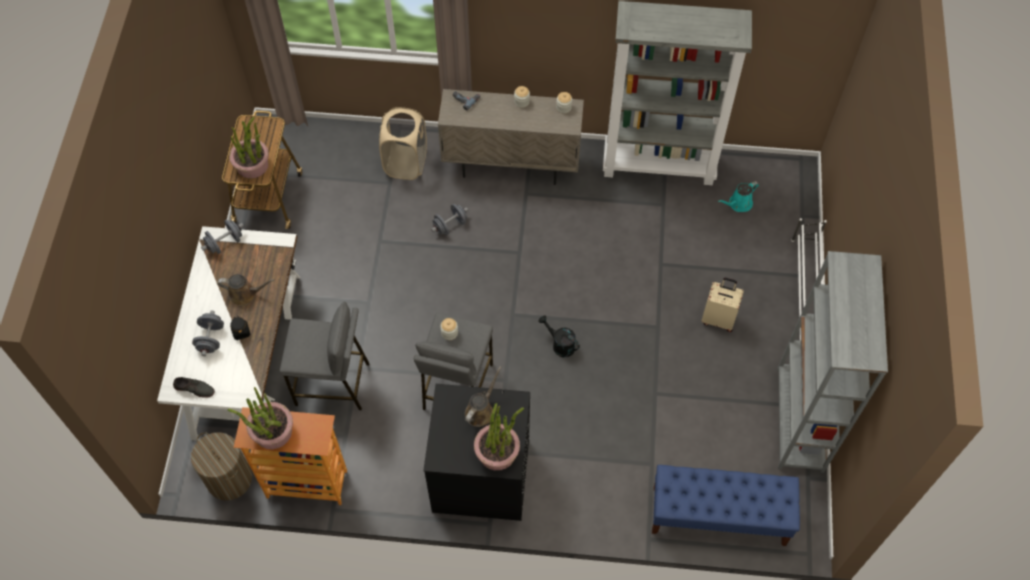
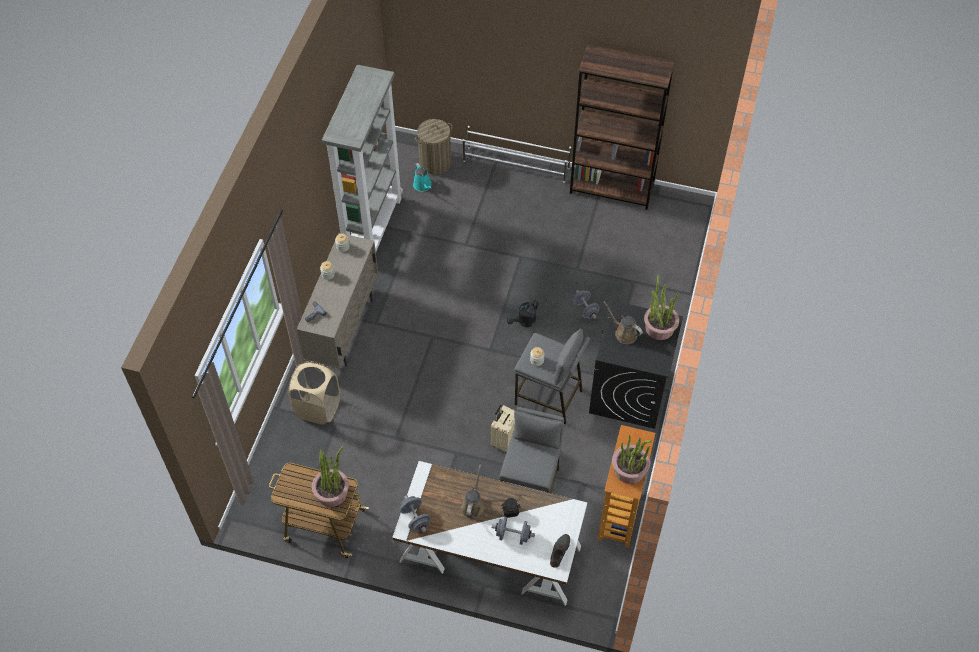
camera: 80 degrees left, 5 degrees down
(229, 479) = (607, 576): laundry basket -> laundry basket (435, 163)
(450, 225) = (393, 382): grey dumbbell -> grey dumbbell (585, 310)
(718, 319) = (521, 218): beige suitcase -> beige suitcase (504, 440)
(718, 516) = (678, 250): blue bench -> none
(800, 420) = (612, 189): grey bookcase -> brown bookcase

